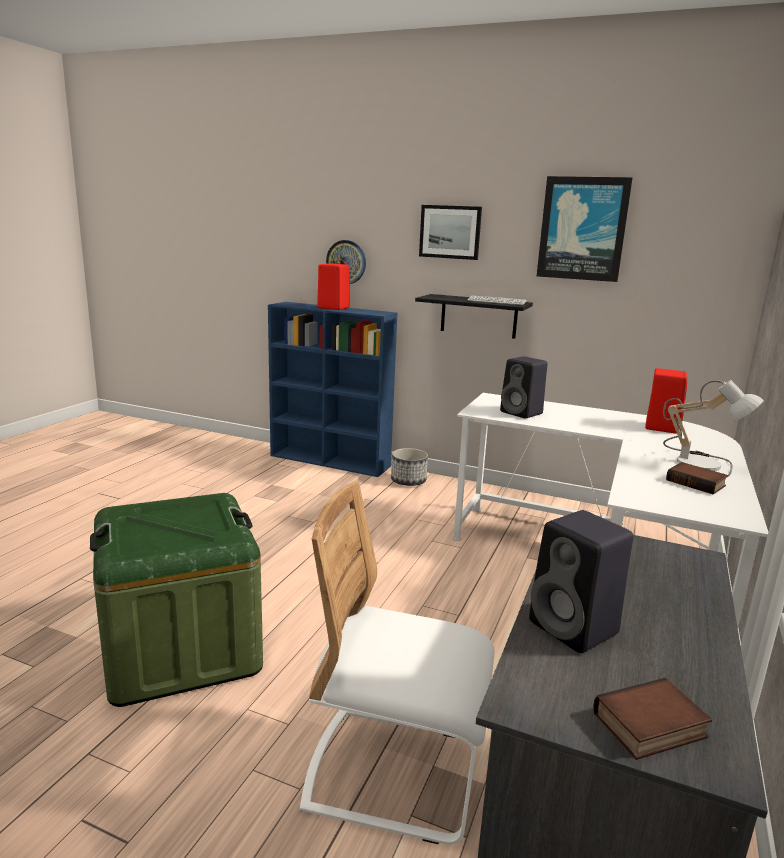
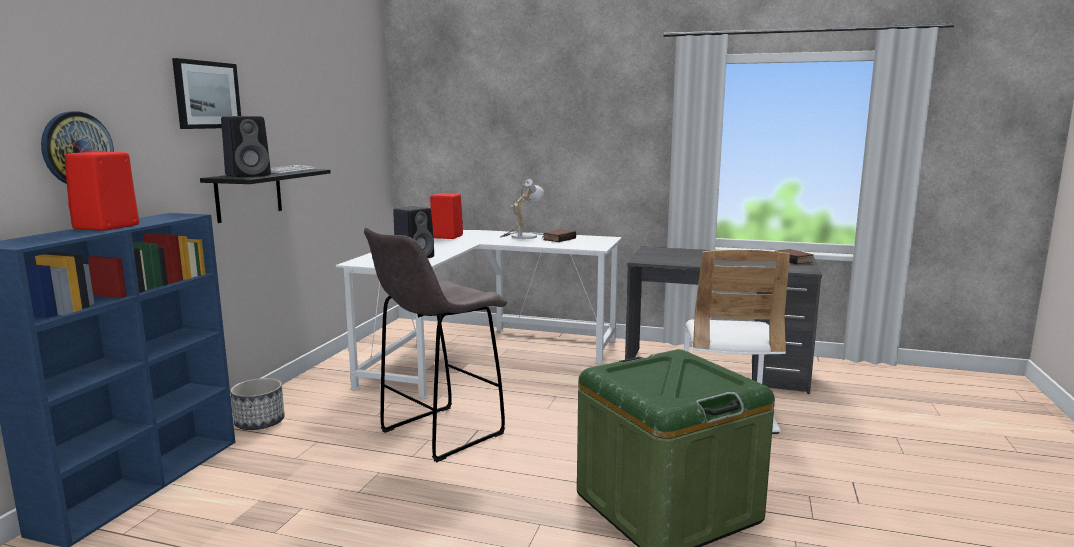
camera: 95 degrees left, 5 degrees down
(372, 544) = (439, 434): none -> grey stool
(576, 629) = (743, 264): black speaker -> black speaker (249, 175)
(582, 229) = (306, 90): picture -> none

